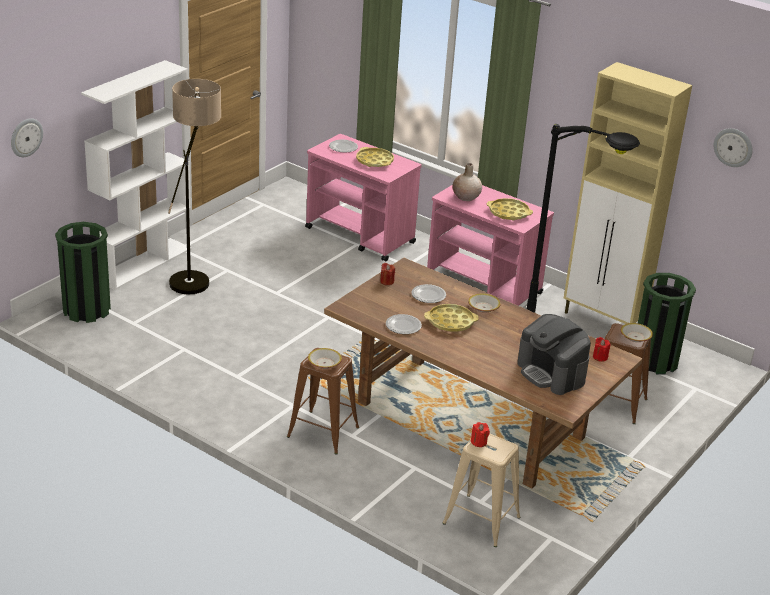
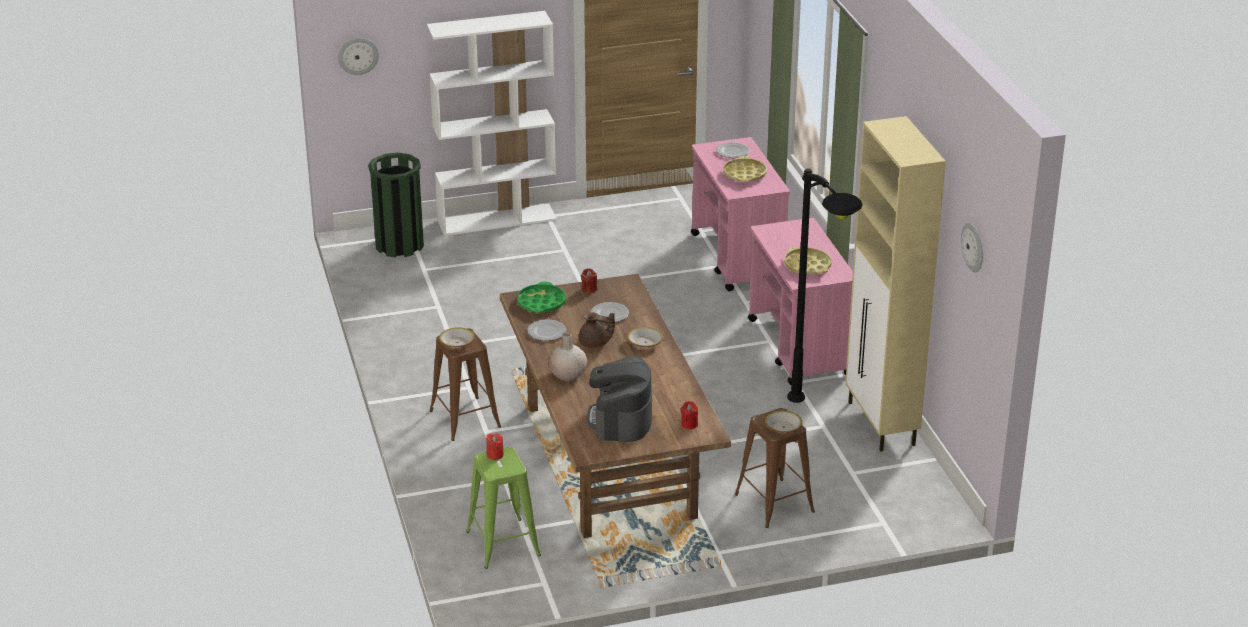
camera: 40 degrees right, 0 degrees up
(195, 275) = (529, 245): floor lamp -> none
(366, 304) = (541, 302): none -> green tray
(451, 322) = (595, 344): yellow tray -> brown teapot
(466, 197) = (786, 237): beige vase -> beige vase (567, 374)
(482, 521) = (503, 544): beige stool -> green stool
(654, 361) = (878, 481): green trash can -> none

